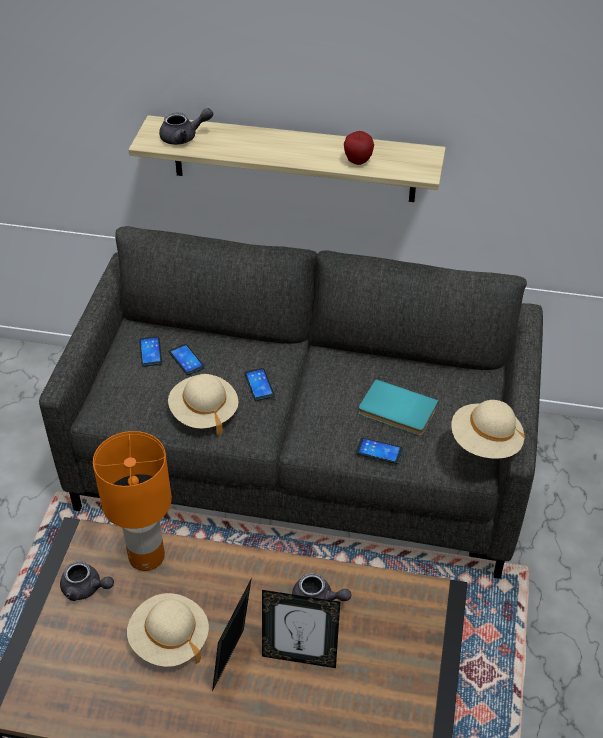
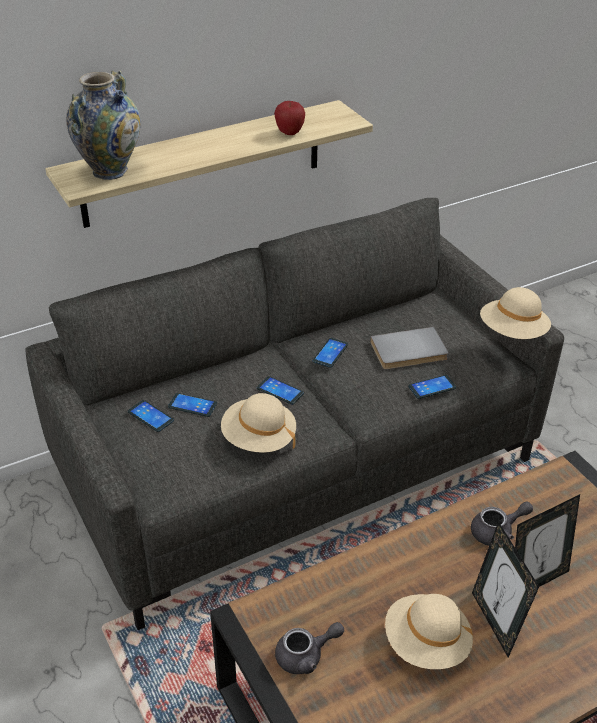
camera: 40 degrees left, 5 degrees down
(147, 557) = (327, 592): orange table lamp -> none
(184, 137) = (110, 171): grey teapot -> vase
(332, 376) = (330, 353): none -> phone
(396, 411) = (409, 352): turquoise book -> grey book

